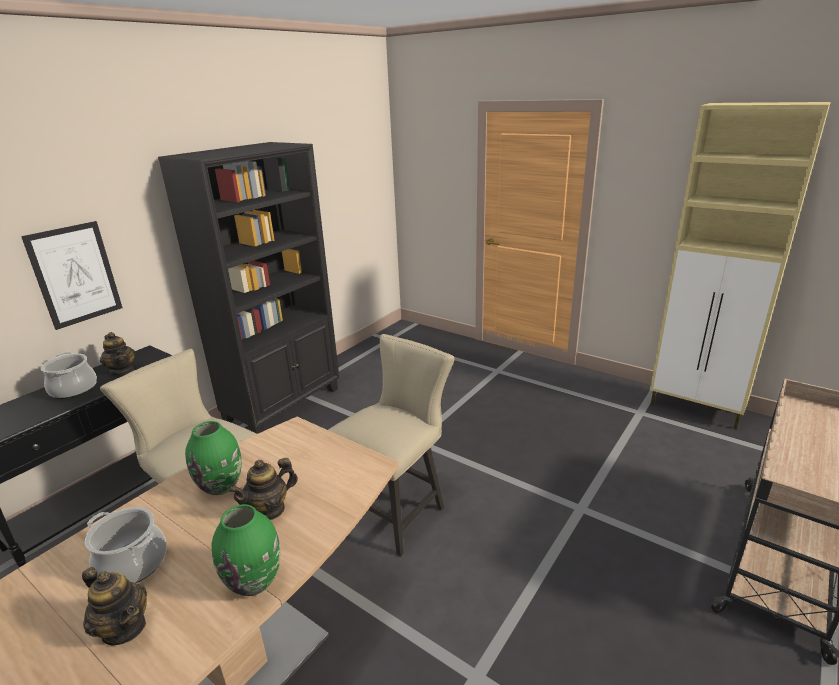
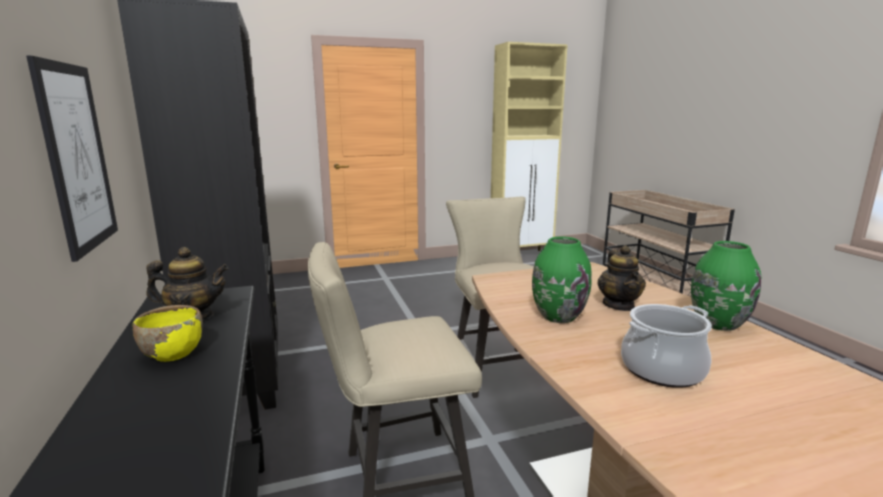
camera: 55 degrees left, 10 degrees down
(73, 389) = (172, 353): cooking pot -> yellow bowl
(124, 628) = (765, 382): teapot -> none

